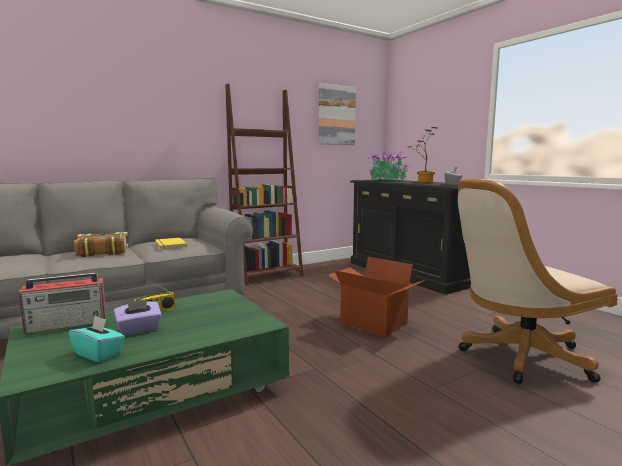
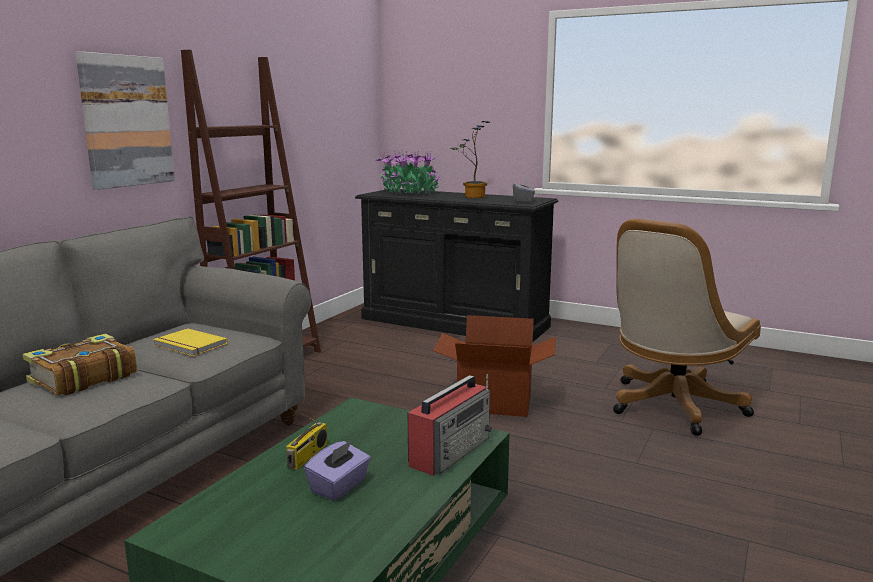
camera: 30 degrees left, 5 degrees up
(68, 324) = (216, 508): radio -> radio (451, 451)
(98, 354) = (351, 532): turquoise tissue box -> none
(336, 115) = (323, 93): picture -> picture (126, 121)

